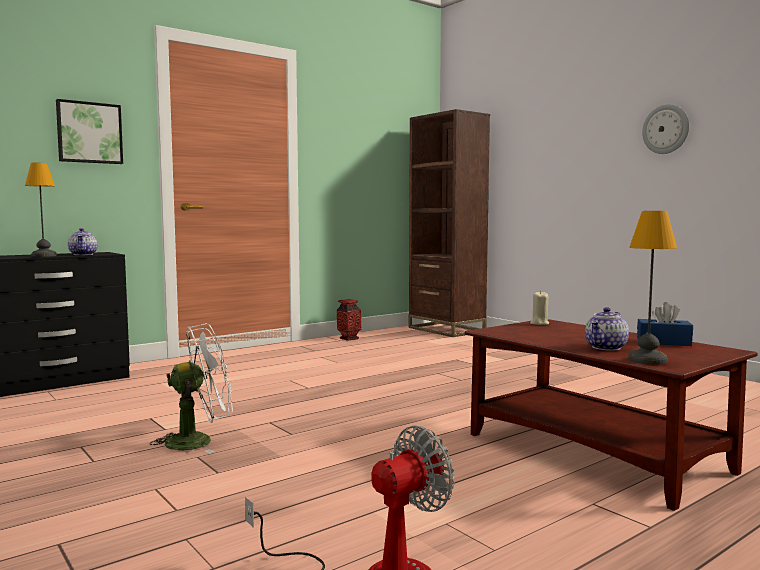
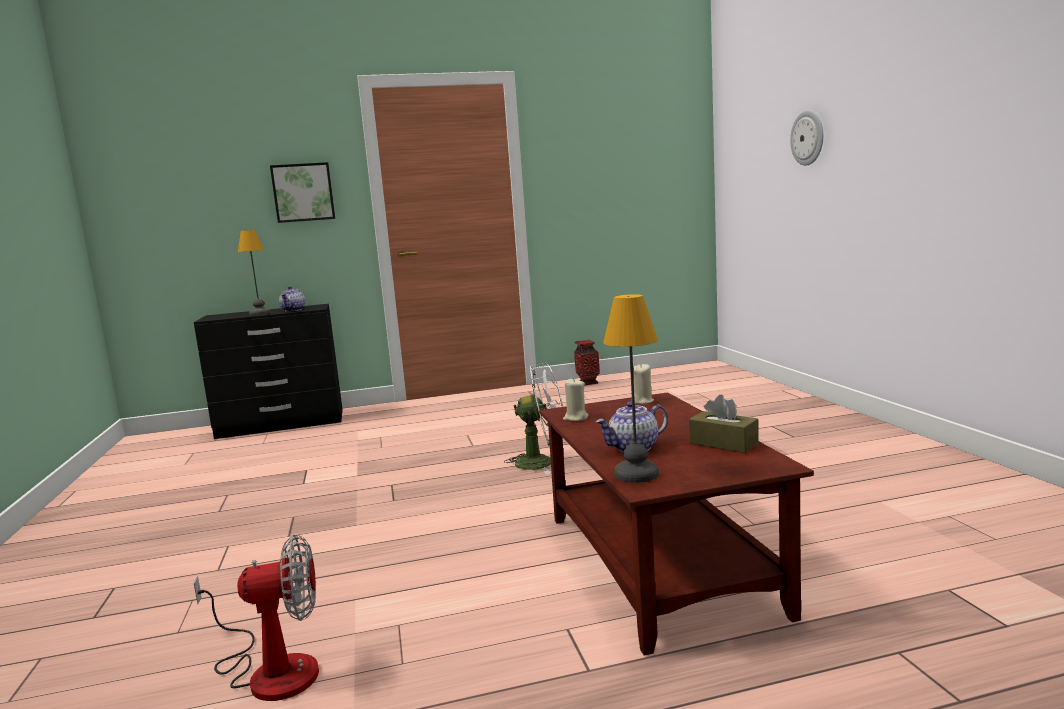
camera: 25 degrees right, 5 degrees up
(199, 441) = (313, 499): white fan -> white fan (543, 462)
(446, 329) = (711, 373): brown bookcase -> none
(511, 334) = (575, 418): none -> beige candle
(663, 342) = (723, 443): blue tissue box -> brown tissue box
(666, 129) = (935, 119): wall clock -> wall clock (808, 138)

